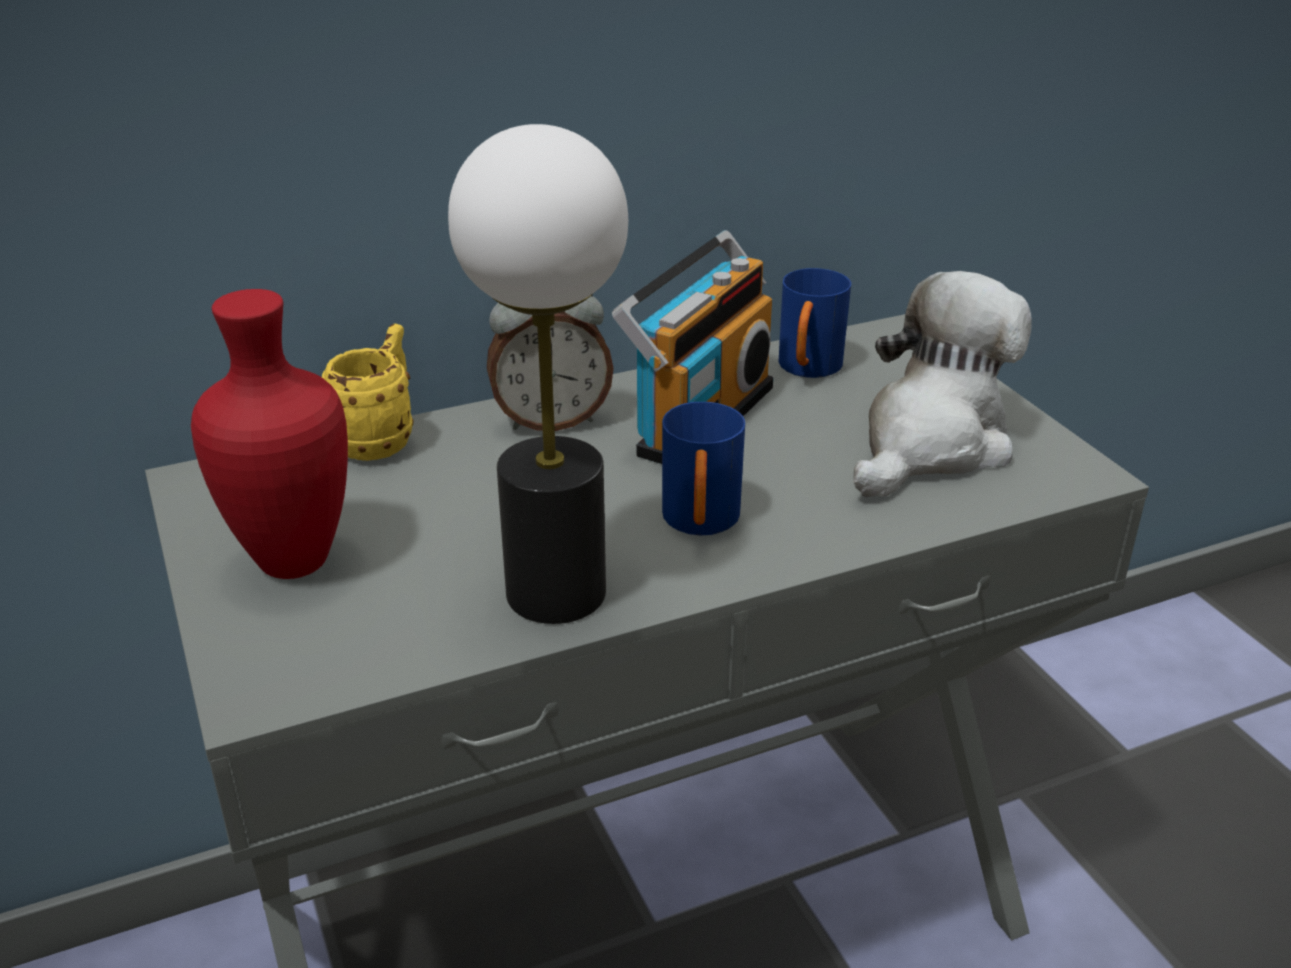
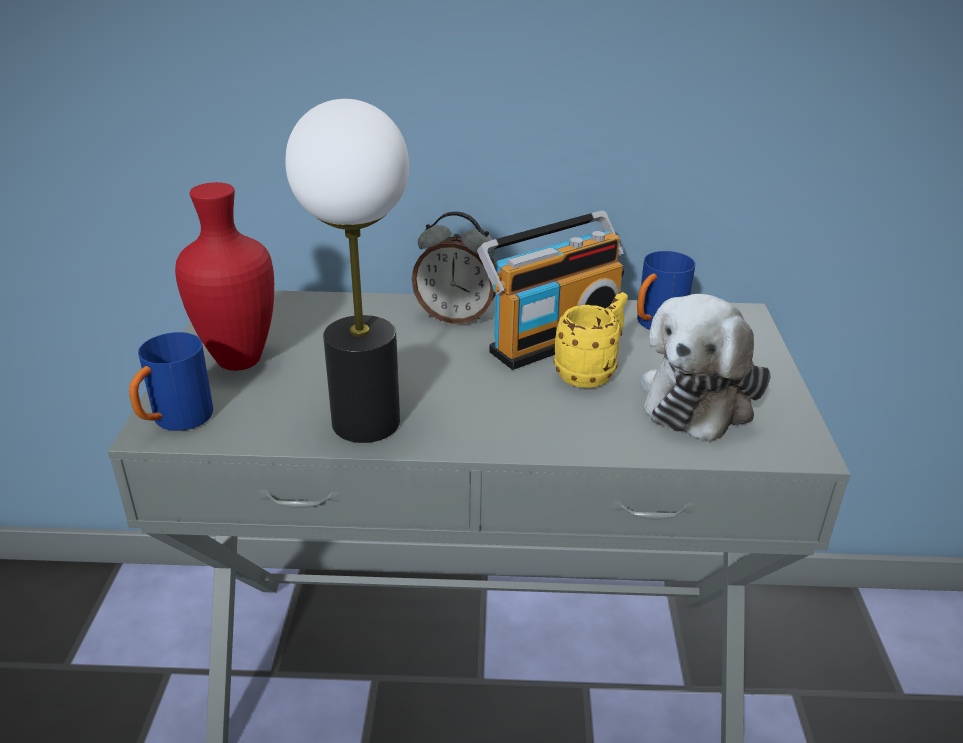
camera: 25 degrees right, 0 degrees up
(380, 439) = (347, 302): yellow mug -> yellow mug (591, 372)
(700, 524) = (492, 406): blue mug -> blue mug (175, 421)
(930, 444) = (701, 397): plush toy -> plush toy turned 150 degrees clockwise

